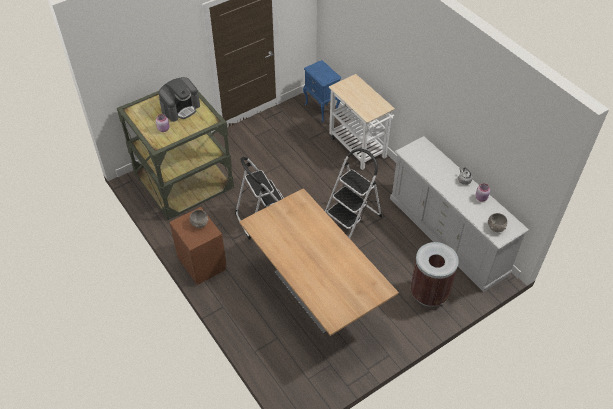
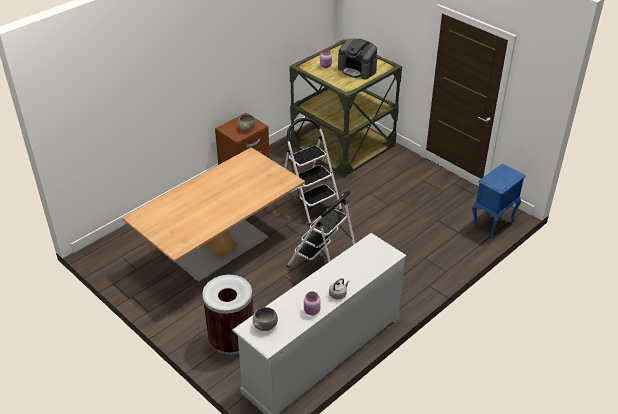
camera: 80 degrees right, 10 degrees down
(358, 148) = (440, 261): white cart -> none

